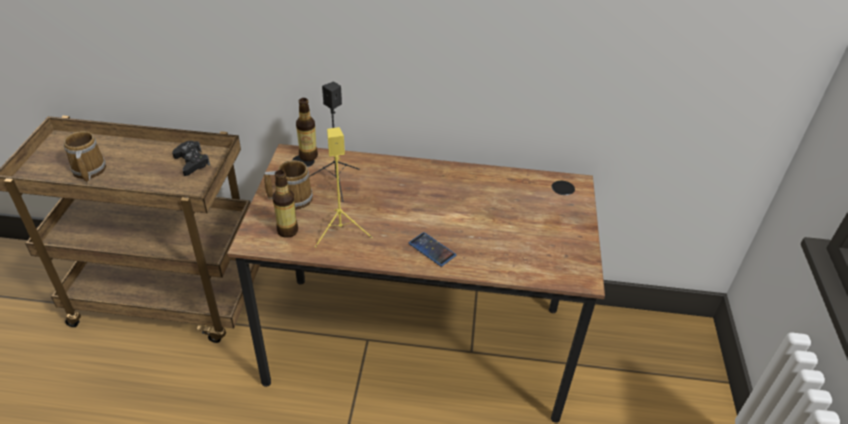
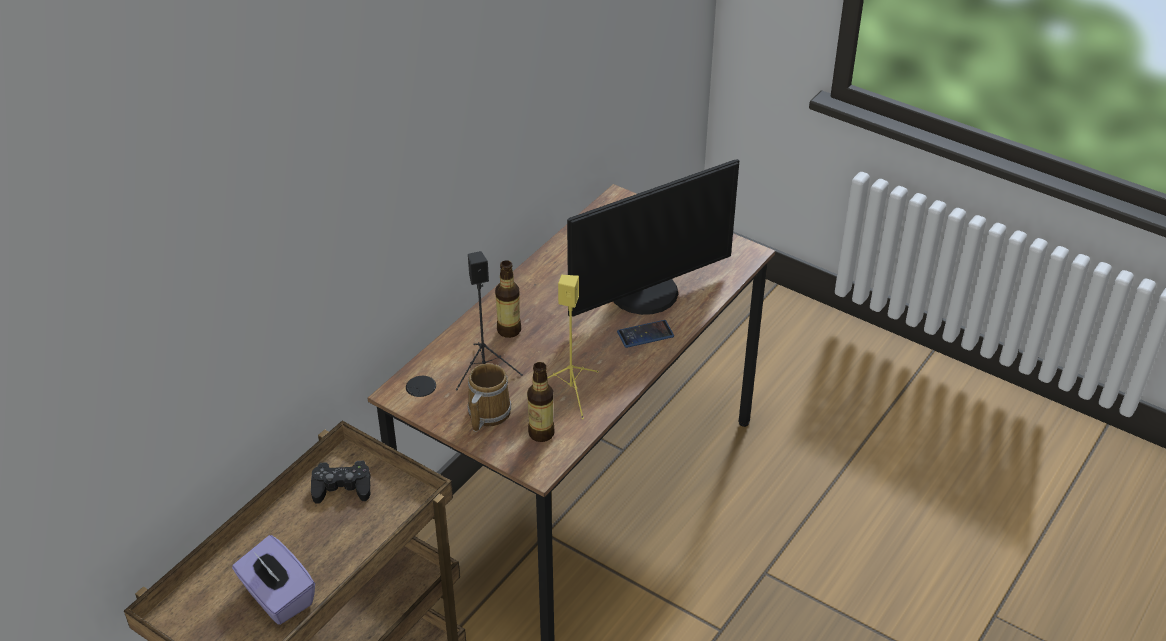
camera: 60 degrees left, 0 degrees up
(88, 171) = (277, 597): mug -> purple tissue box
(308, 156) = (416, 378): bottle -> bottle (509, 330)
(479, 235) = (646, 294): none -> monitor

